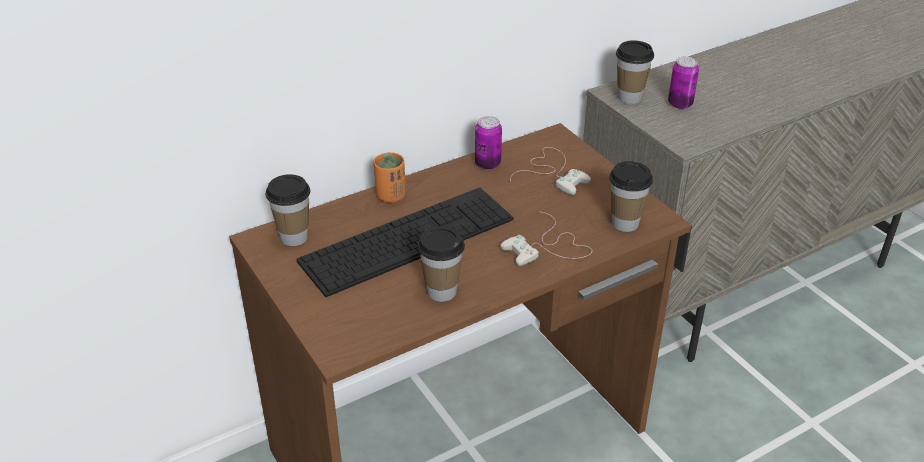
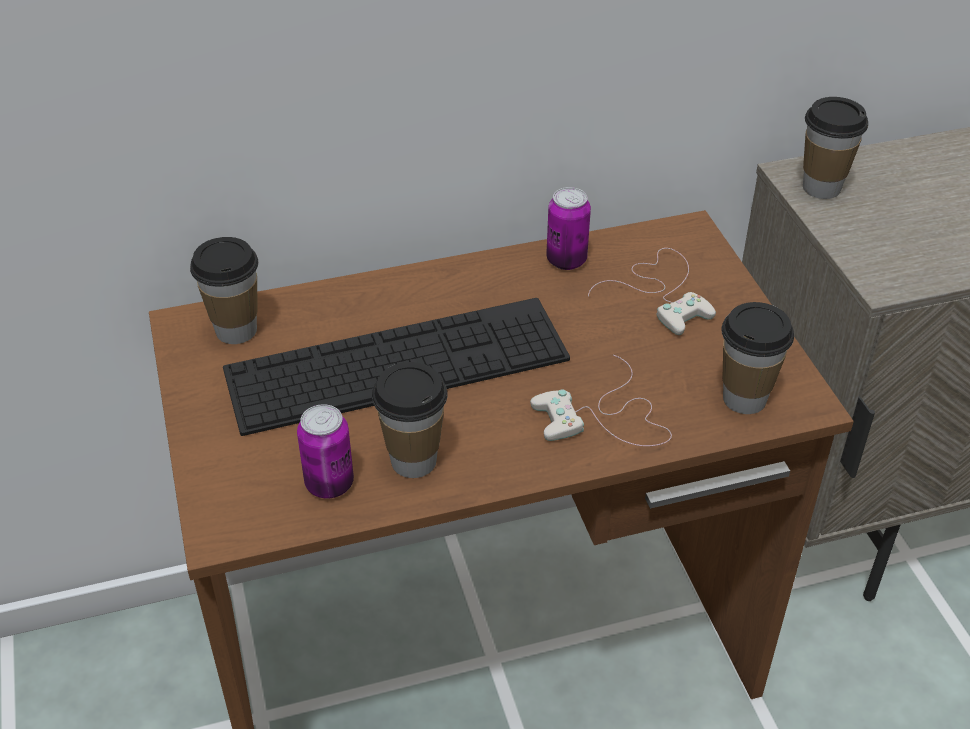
camera: 15 degrees right, 5 degrees up
(391, 196) = (401, 288): orange cup -> none
(680, 104) = (901, 211): can -> can (329, 484)

